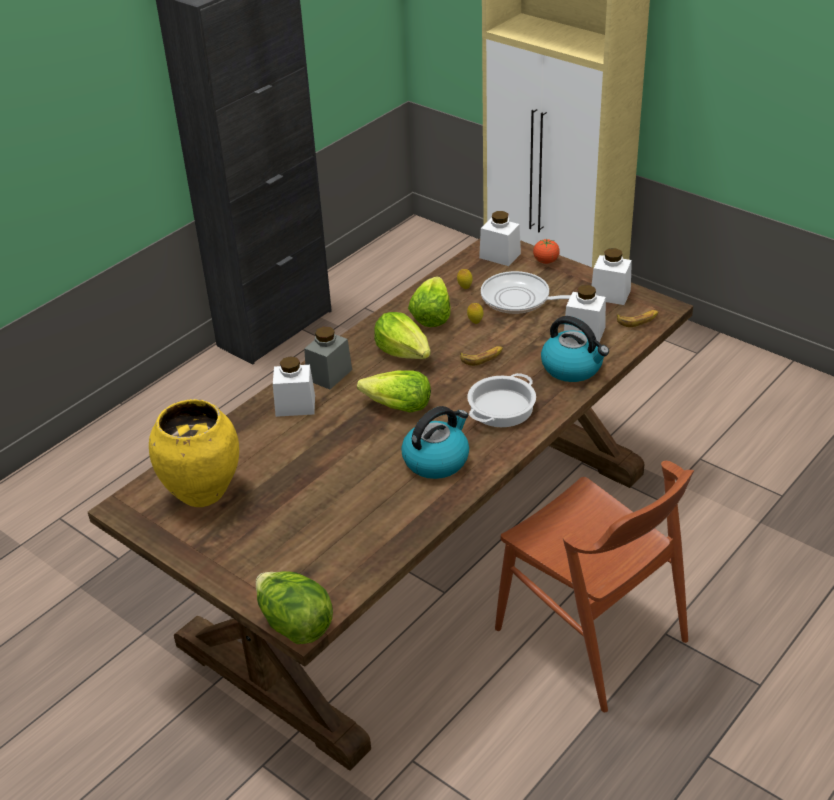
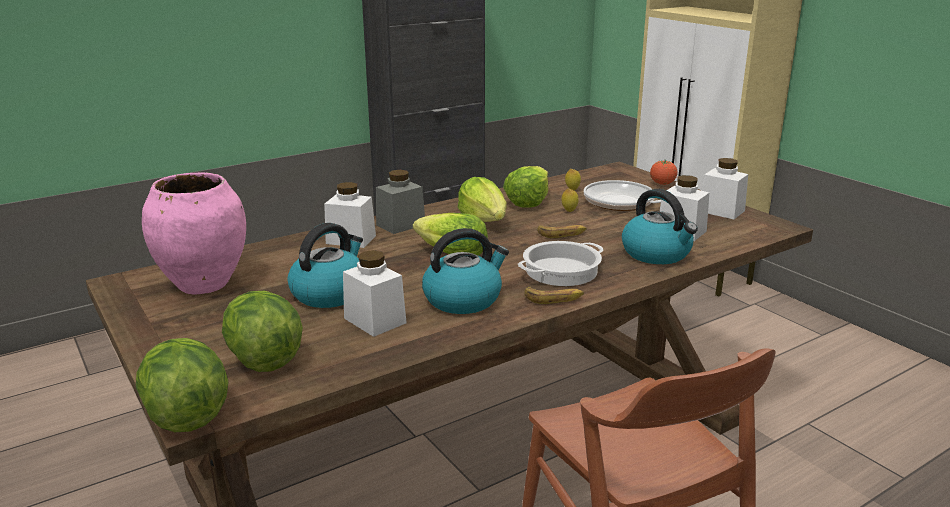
camera: 15 degrees right, 15 degrees down
(202, 493) = (203, 284): yellow vase -> pink vase
(314, 560) = (263, 358): none -> lettuce
(321, 478) = (330, 293): none -> kettle
(500, 255) = (618, 176): white jar -> white jar (375, 320)
(638, 320) = (745, 231): banana -> banana (554, 298)

